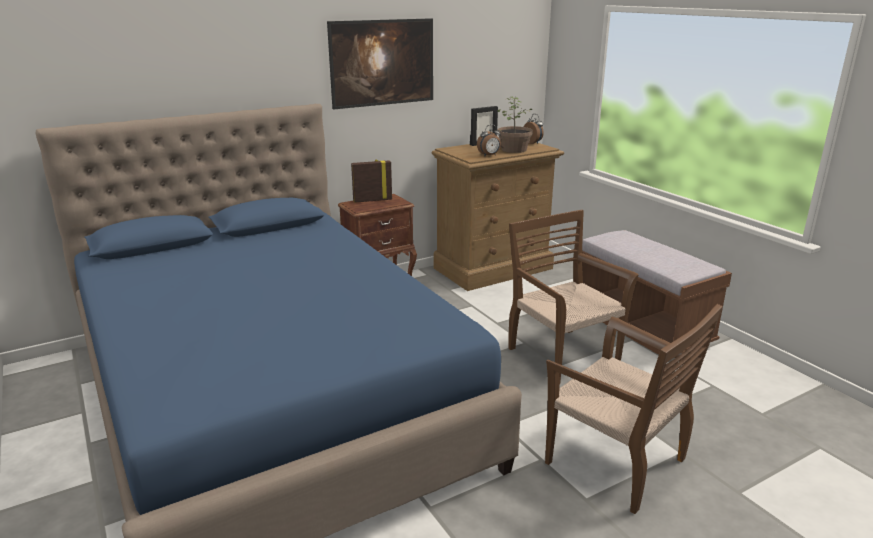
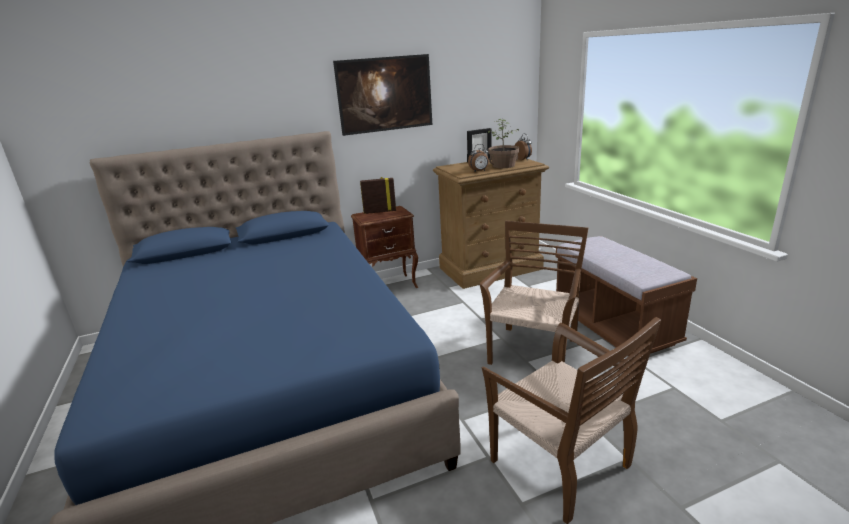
camera: 10 degrees right, 0 degrees up
(562, 355) = (533, 351): brown armchair -> brown armchair turned 45 degrees clockwise

